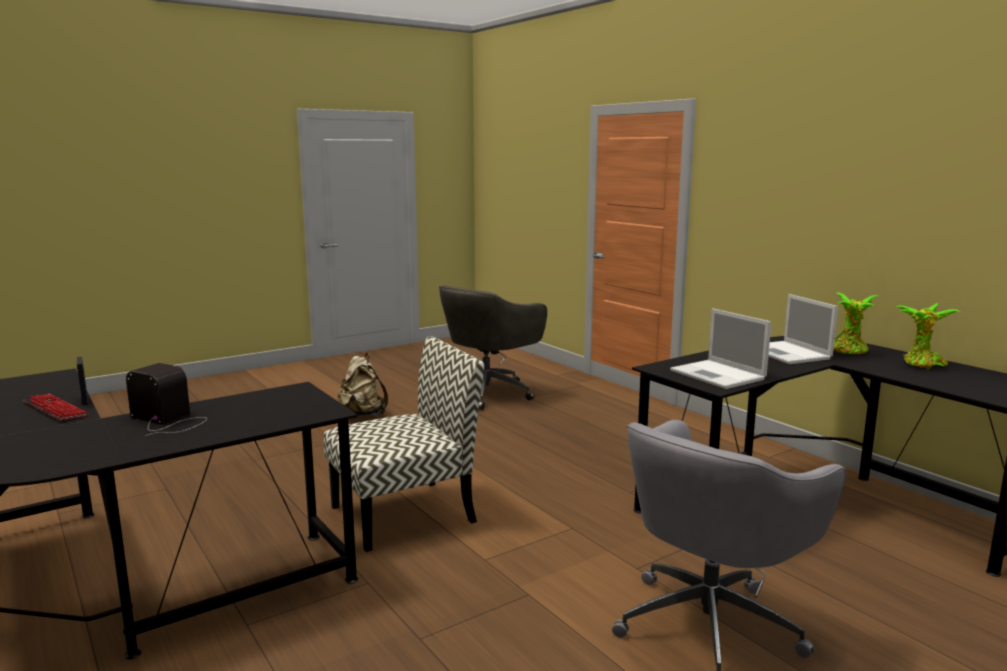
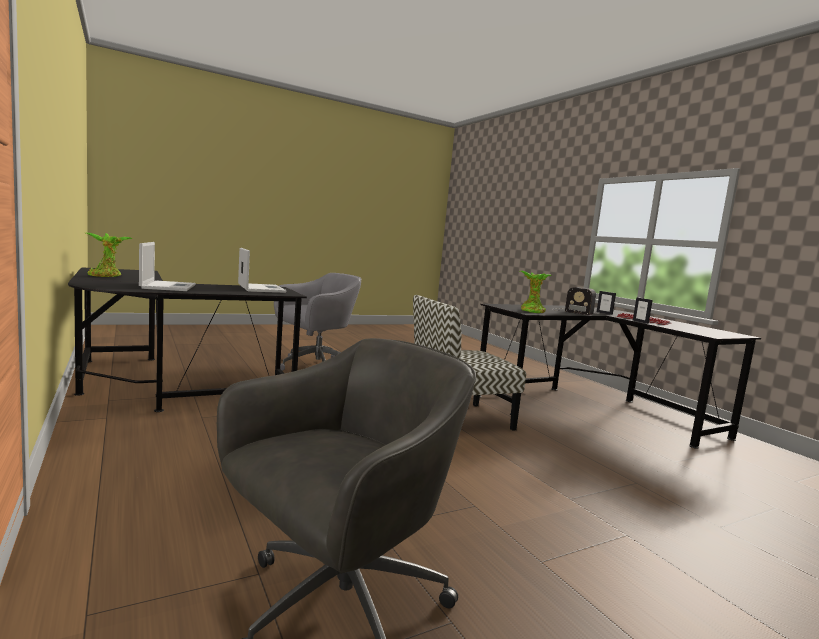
camera: 175 degrees left, 5 degrees down
(77, 431) = (604, 313): none -> picture frame
(362, 414) = (576, 556): beige backpack -> none
(849, 351) = (115, 282): potted plant -> potted plant (531, 311)

